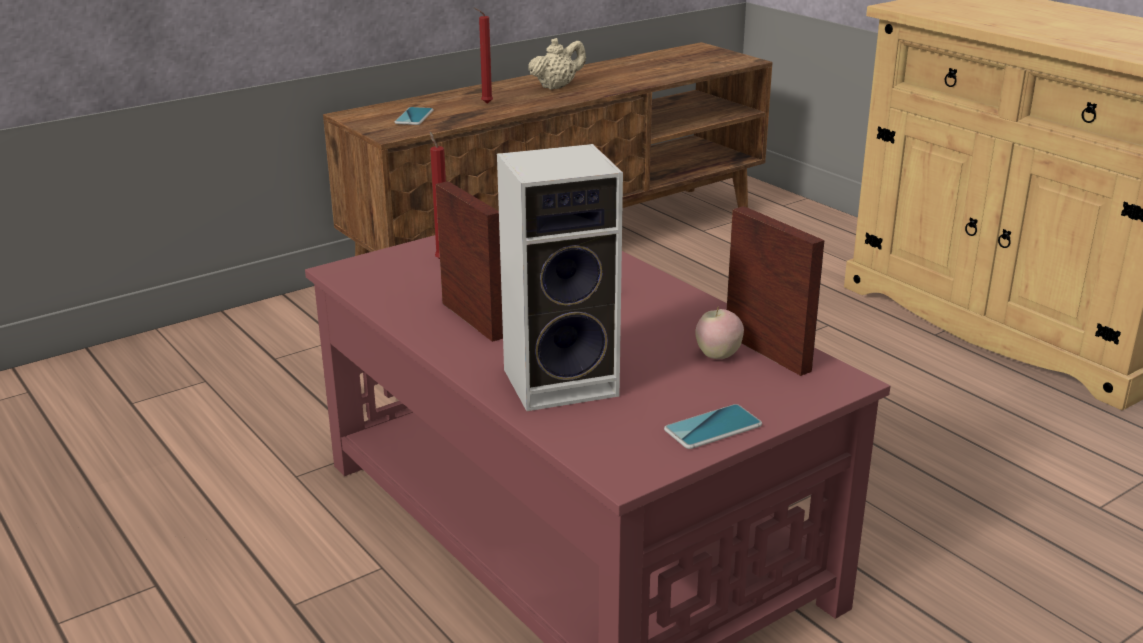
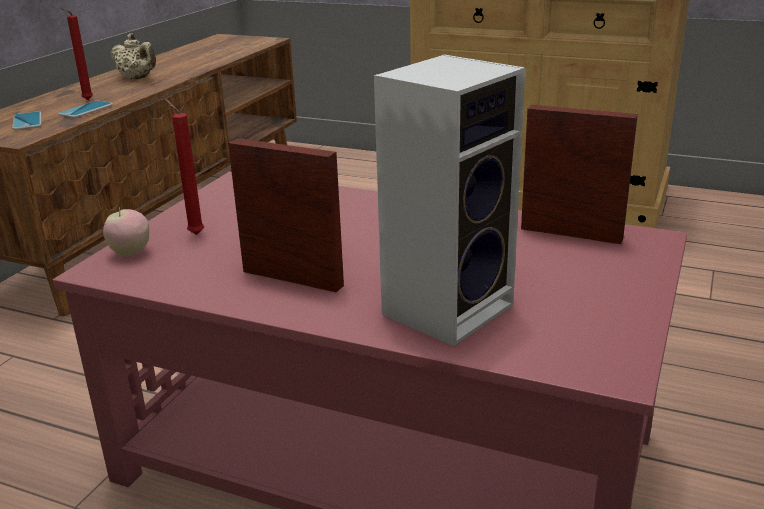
camera: 30 degrees left, 0 degrees up
(557, 87) = (137, 78): beige teapot -> beige teapot turned 105 degrees clockwise
(713, 428) = (623, 306): phone -> phone (86, 110)
(718, 356) = (540, 247): apple -> apple (131, 253)

